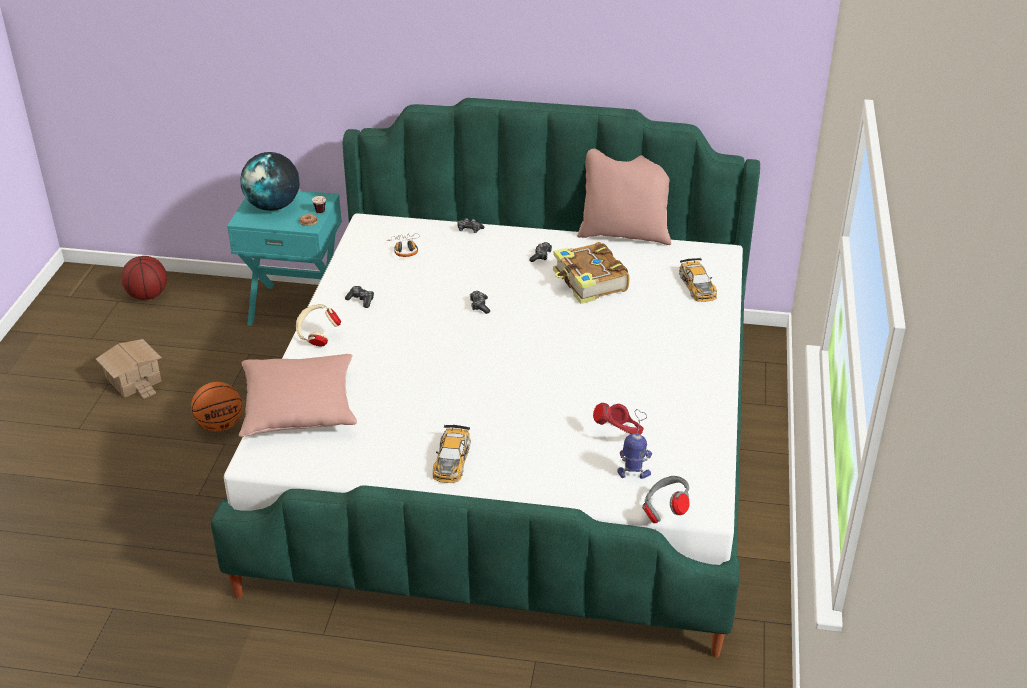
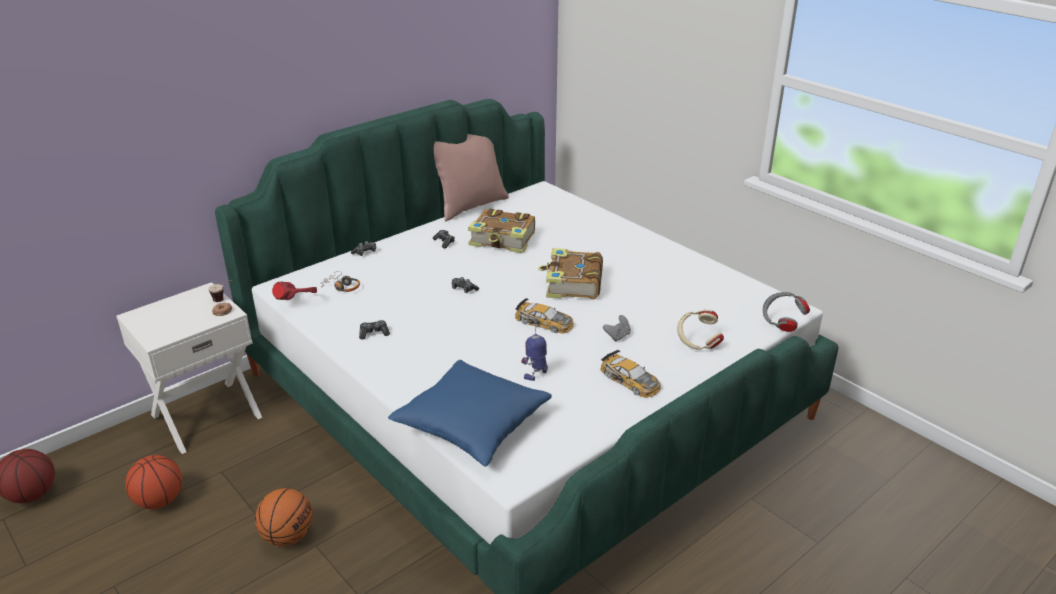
camera: 50 degrees left, 5 degrees down
(134, 379) = (137, 563): toy house -> none
(194, 348) = (159, 501): none -> basketball
(273, 206) = (167, 317): globe -> none
(296, 306) = (206, 415): turquoise nightstand -> white nightstand
(299, 408) = (472, 424): pink pillow -> blue pillow
(317, 336) = (388, 374): beige headphones -> beige headphones (697, 343)
(512, 422) = (617, 336): none -> grey game controller
(566, 357) = (572, 284): none -> book
(619, 434) = (682, 303): red headphones -> red headphones (297, 303)
(634, 474) = (730, 317): toy robot -> toy robot (537, 373)
(697, 286) = (564, 210): toy car -> toy car (544, 322)

